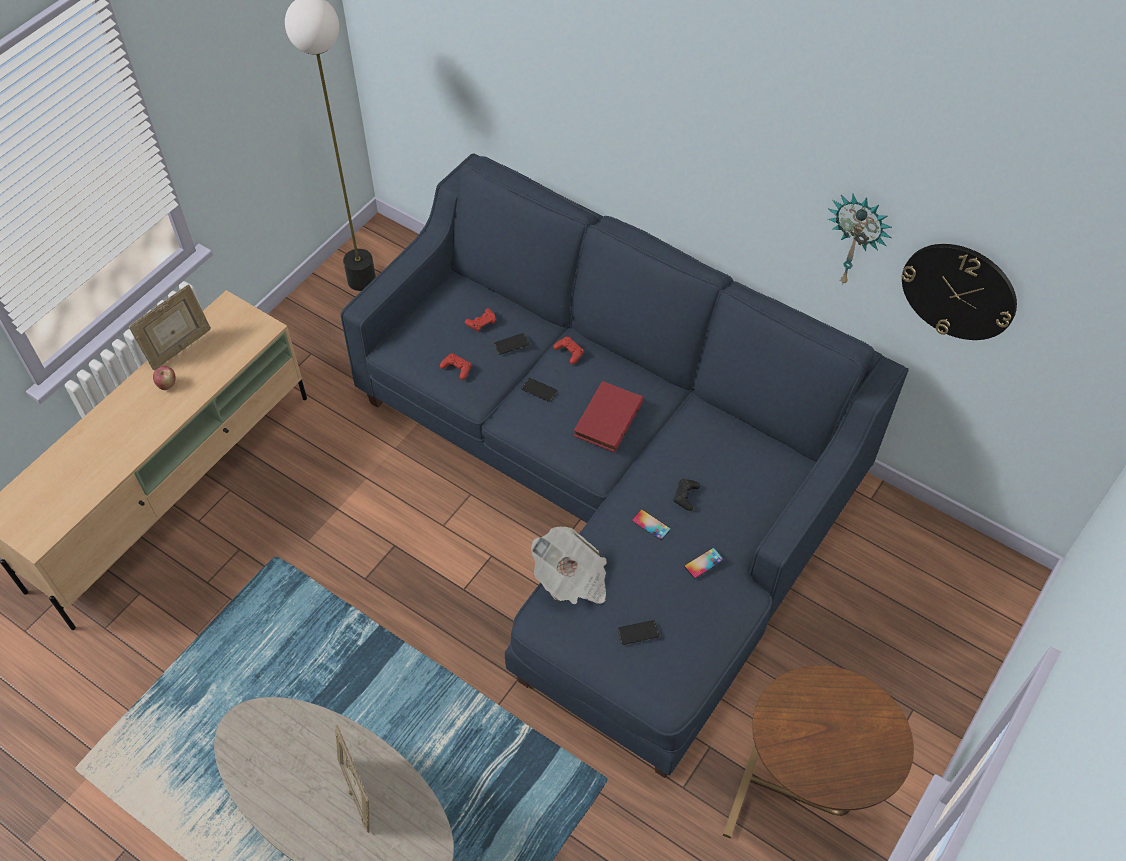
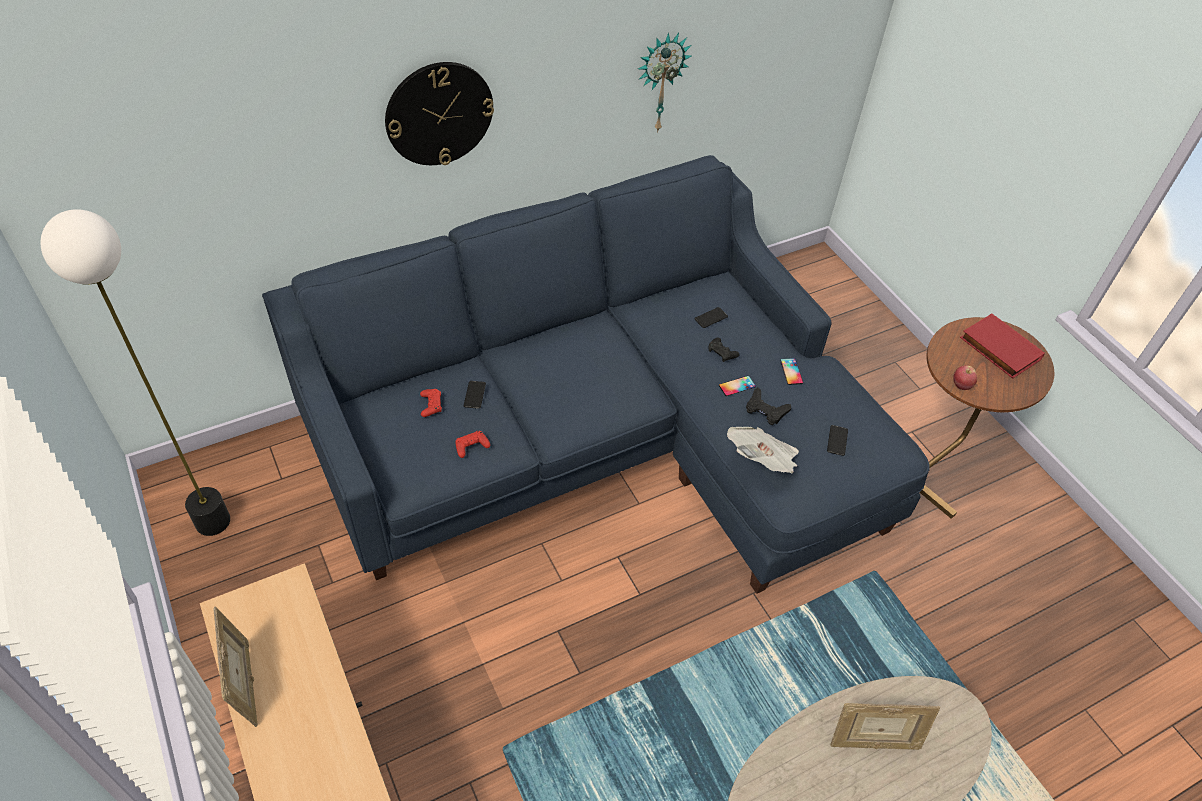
camera: 65 degrees left, 5 degrees down
(167, 385) = (291, 718): apple -> apple (961, 385)
(539, 390) = (542, 398): phone -> phone (711, 318)
(569, 352) = (515, 360): red game controller -> none
(606, 418) = (606, 367): red book -> red book (998, 349)
(636, 559) = (765, 410): none -> black game controller
(959, 291) = (743, 65): wall clock -> wall clock (439, 114)

